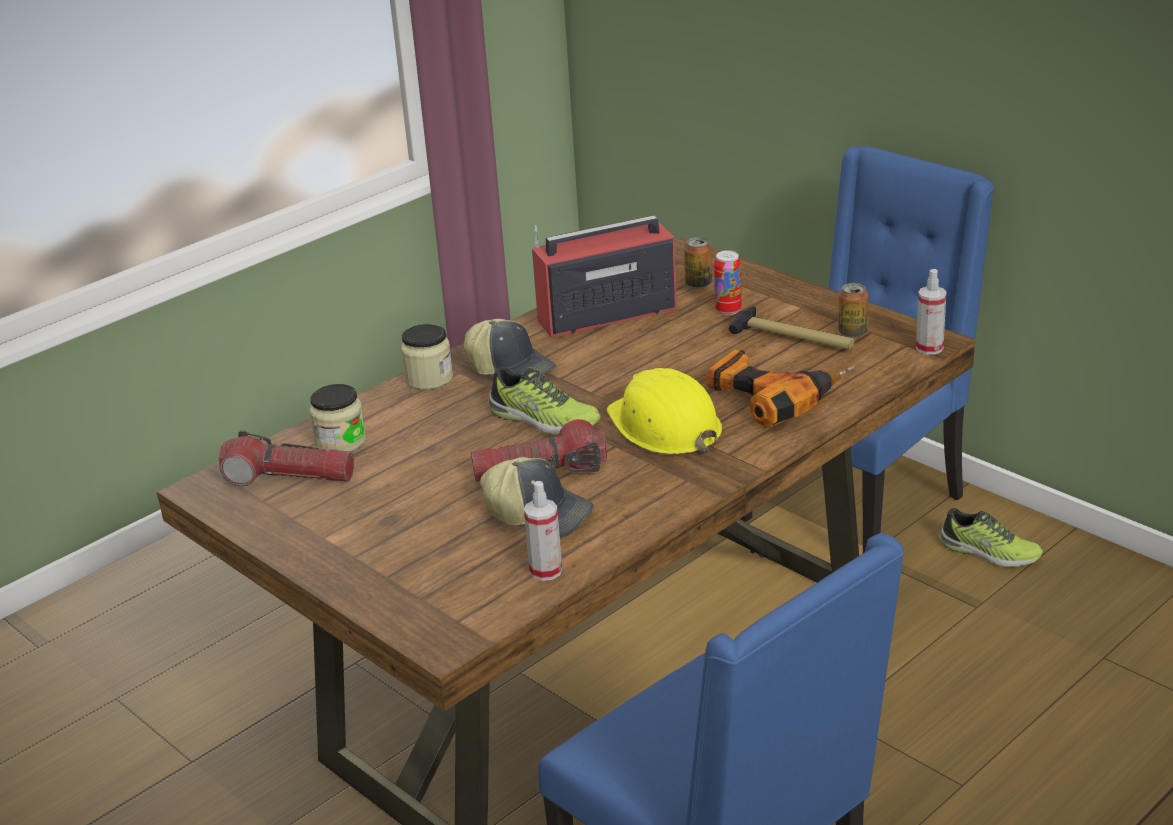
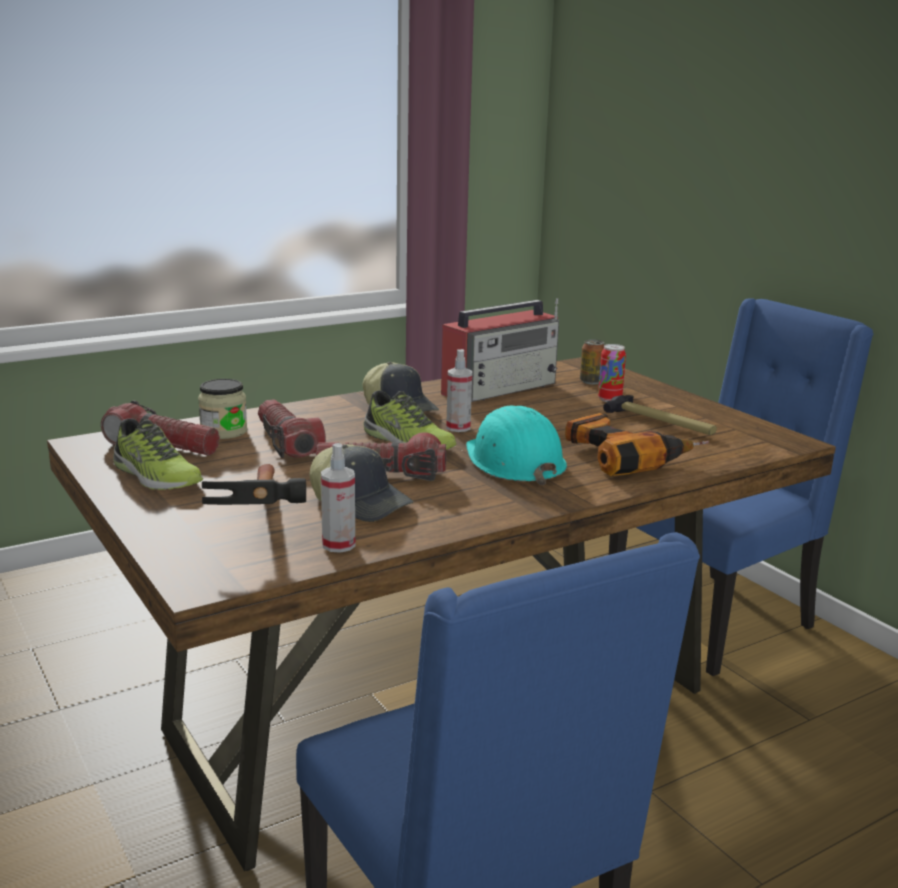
camera: 10 degrees right, 10 degrees down
(419, 446) = (287, 443): none -> flashlight
(429, 379) = (327, 405): jar -> none
(457, 555) = (265, 520): none -> hammer
(604, 315) = (500, 388): radio -> radio turned 150 degrees clockwise
(664, 426) = (514, 462): yellow hard hat -> turquoise hard hat
(852, 332) = (718, 427): can -> none
(929, 348) = (788, 446): spray bottle -> spray bottle (458, 427)
(989, 552) = (830, 676): shoe -> shoe (155, 476)

